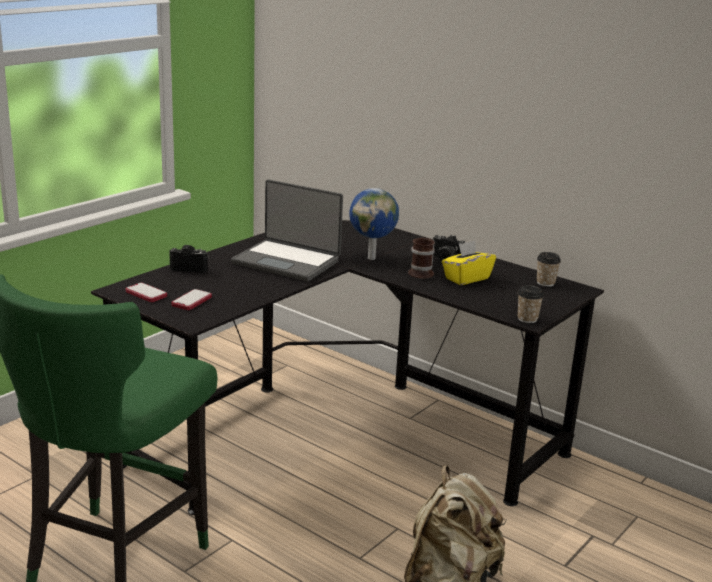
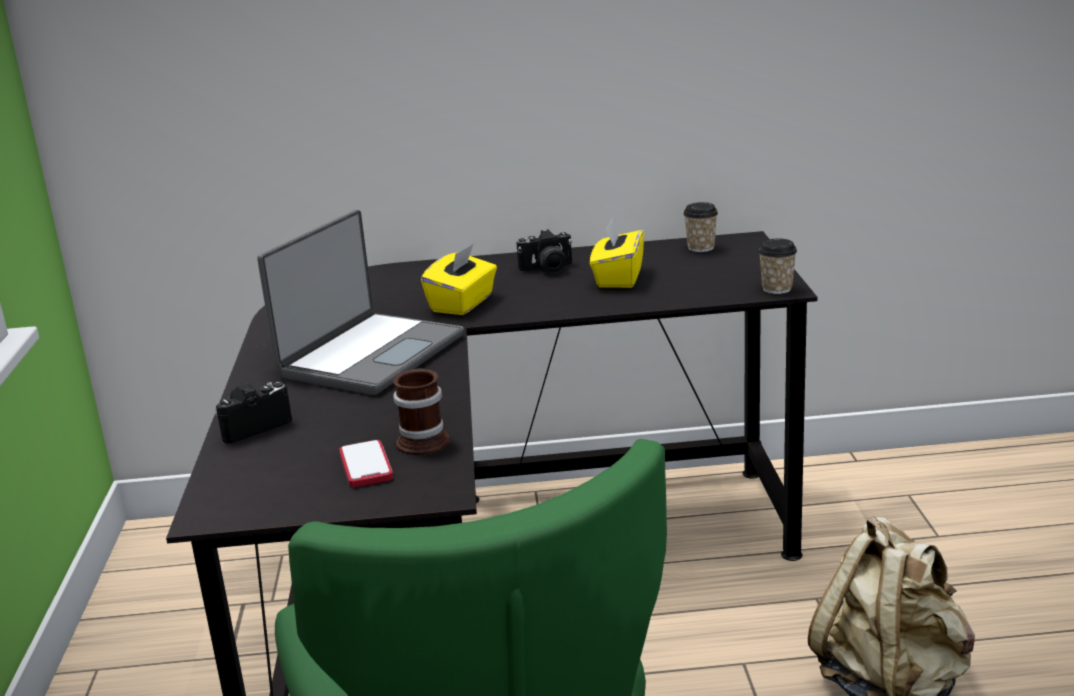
camera: 40 degrees left, 0 degrees up
(146, 294) = (272, 493): phone -> none
(287, 261) = (370, 355): laptop -> laptop turned 45 degrees counterclockwise
(372, 258) = (463, 304): globe -> yellow tissue box
(423, 273) = (561, 293): mug -> mug (425, 439)

